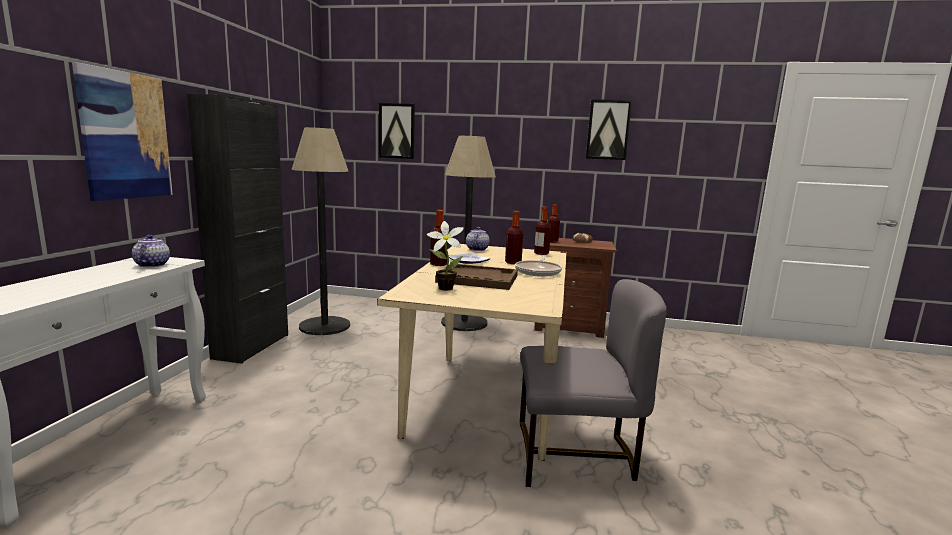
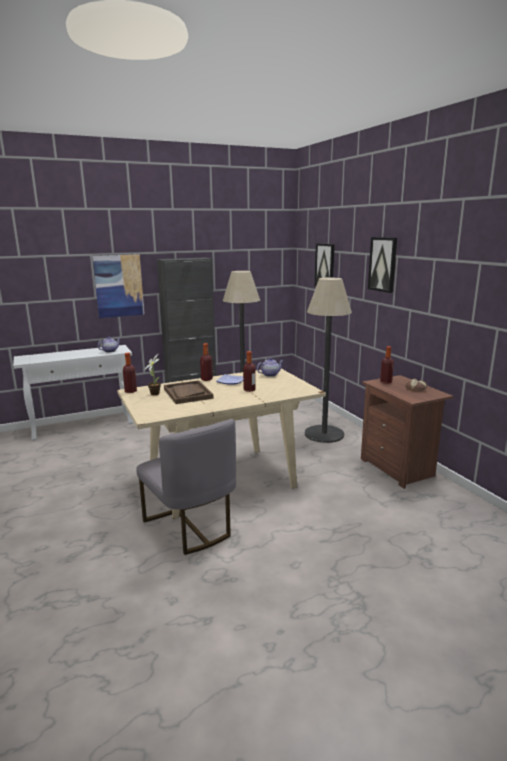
camera: 55 degrees right, 5 degrees up
(538, 271) = (236, 399): frying pan -> none
(541, 253) = (298, 388): bottle -> bottle (130, 391)
(608, 130) = (460, 273): picture -> picture (383, 264)

